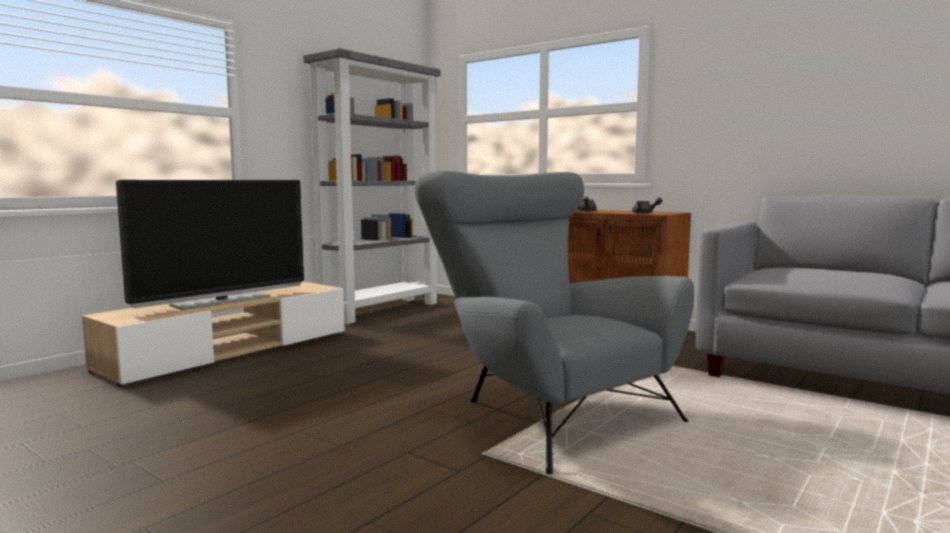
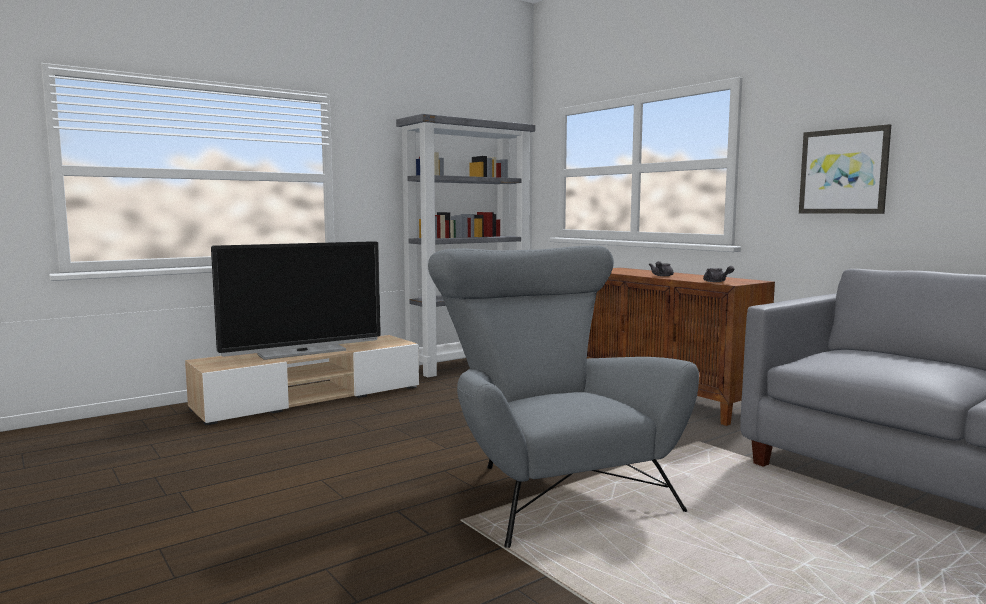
camera: 15 degrees right, 0 degrees up
(749, 111) = (843, 171): none -> picture

